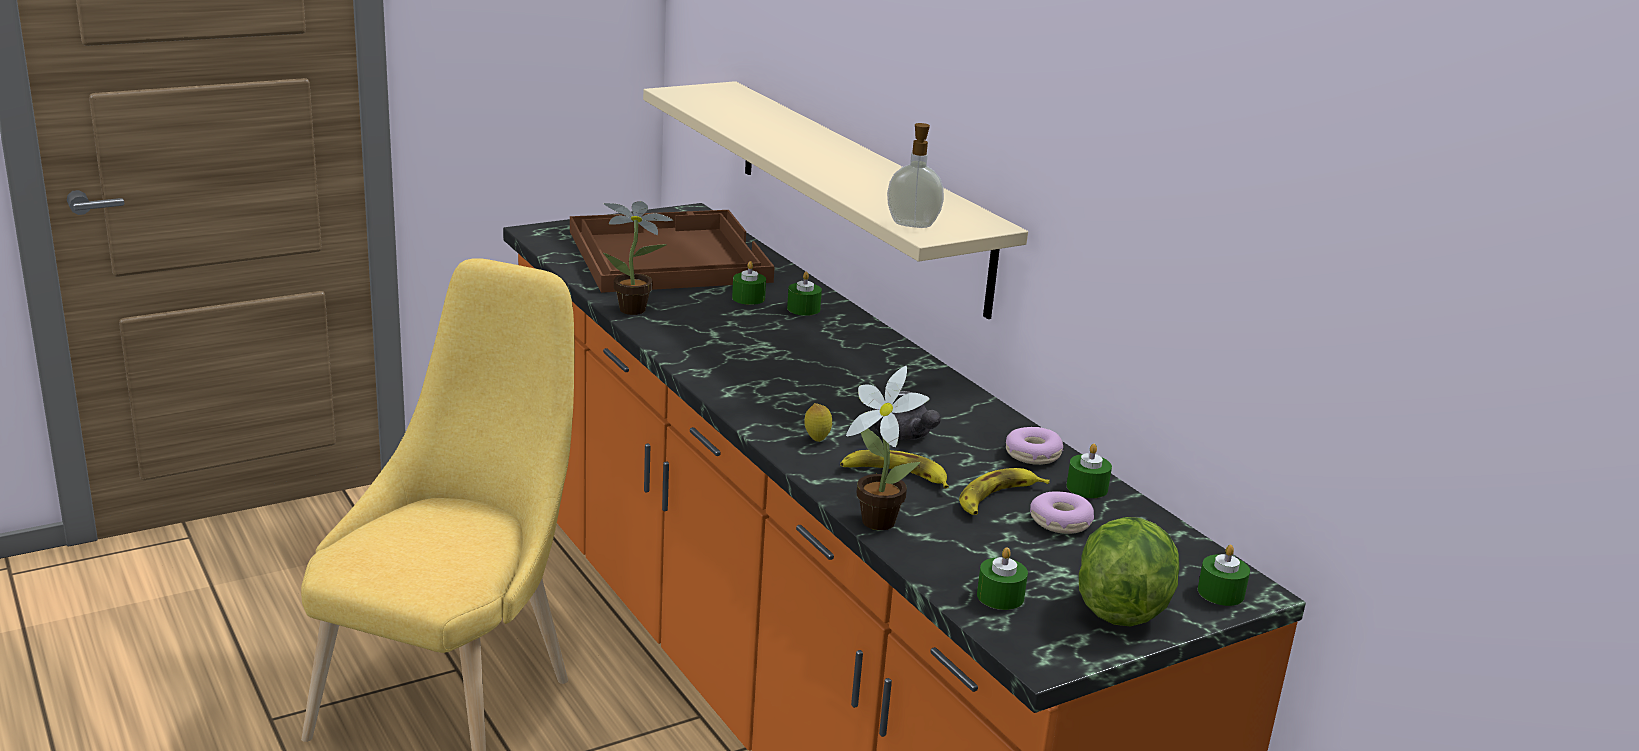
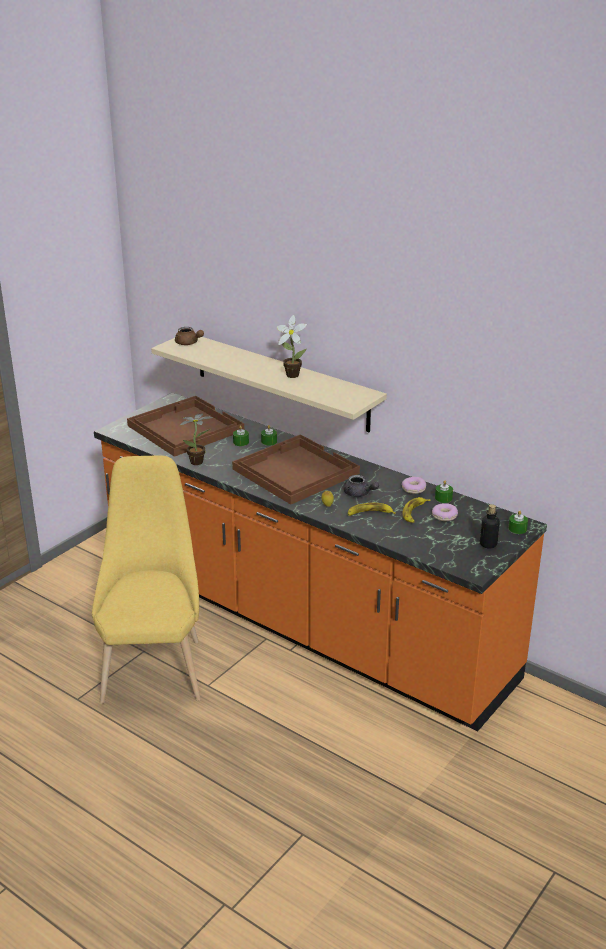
camera: 20 degrees left, 5 degrees up
(717, 94) = (188, 343): none -> brown teapot
(805, 366) = (294, 471): none -> brown tray
(876, 518) = (377, 534): potted plant -> potted plant (291, 374)
(912, 224) = (340, 402): soap dispenser -> none
(1000, 596) = (445, 553): green candle -> none
(1122, 605) = (488, 544): lettuce -> bottle

